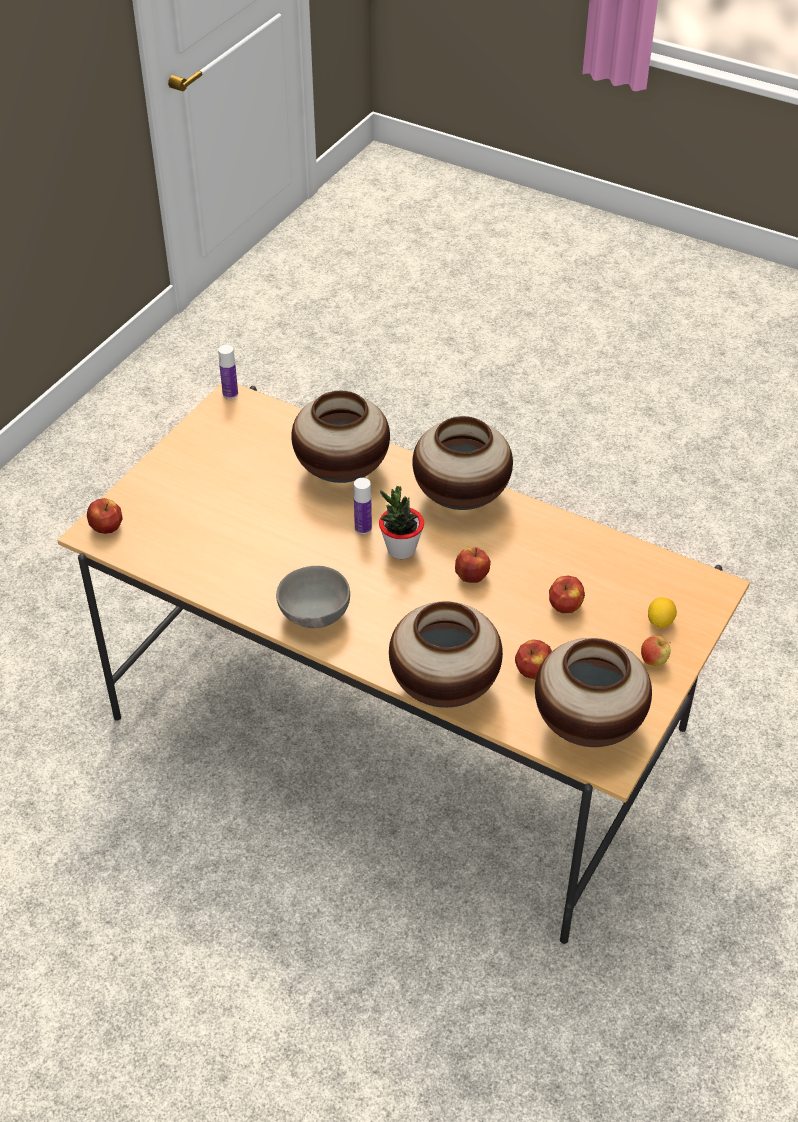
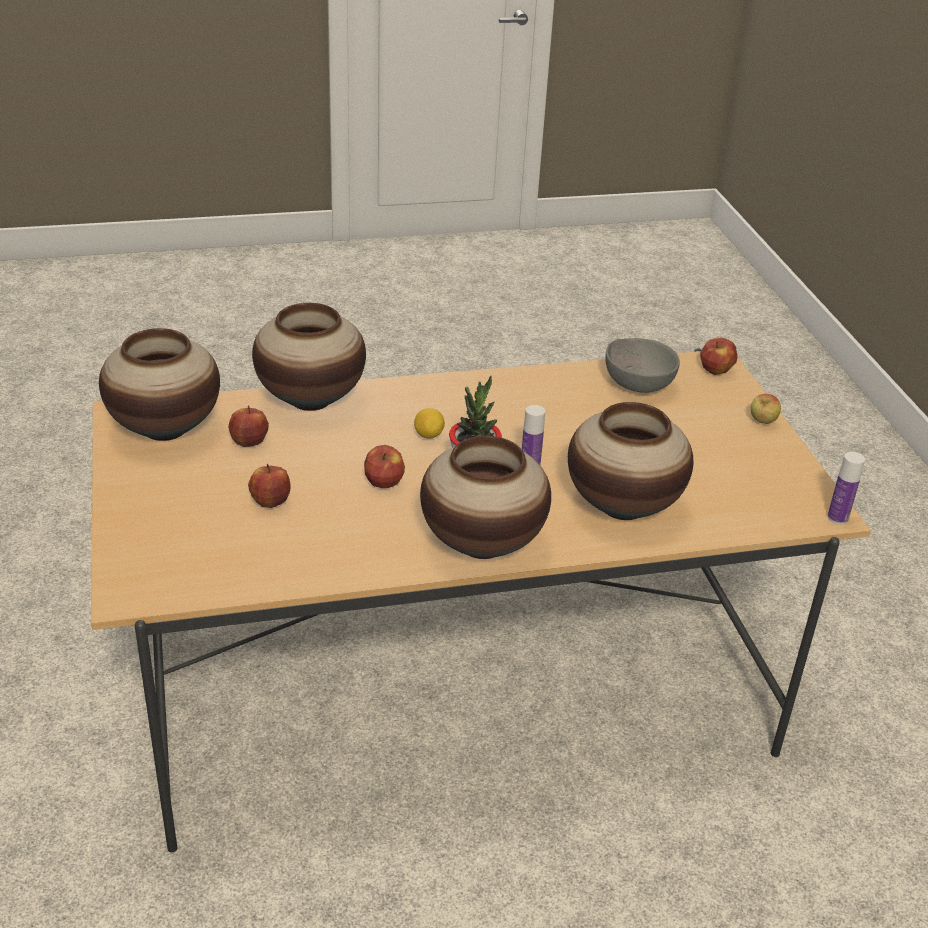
camera: 135 degrees right, 10 degrees down
(313, 616) = (473, 393): grey bowl -> grey bowl (637, 384)
(653, 661) = (143, 498): apple -> apple (762, 422)
(660, 622) = (163, 533): lemon -> lemon (428, 435)

